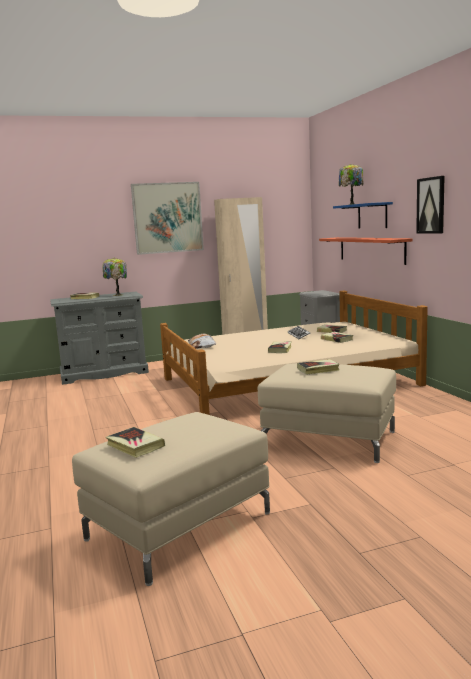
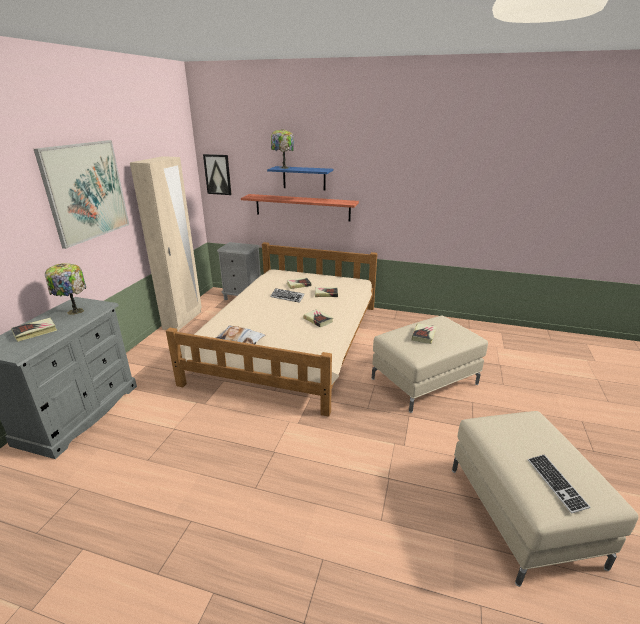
camera: 55 degrees left, 15 degrees up
(135, 446) = (556, 483): book -> keyboard
(431, 205) = (382, 176): picture -> picture (218, 174)

